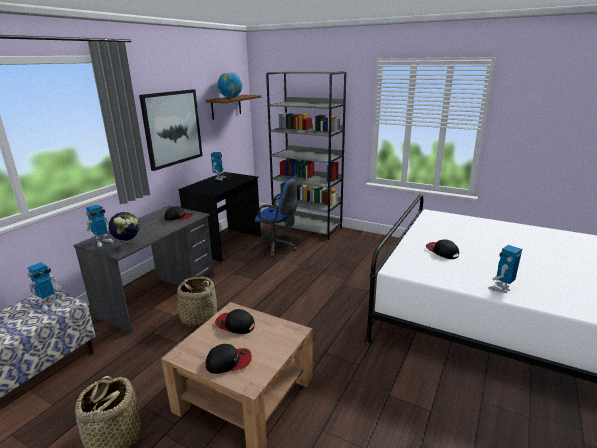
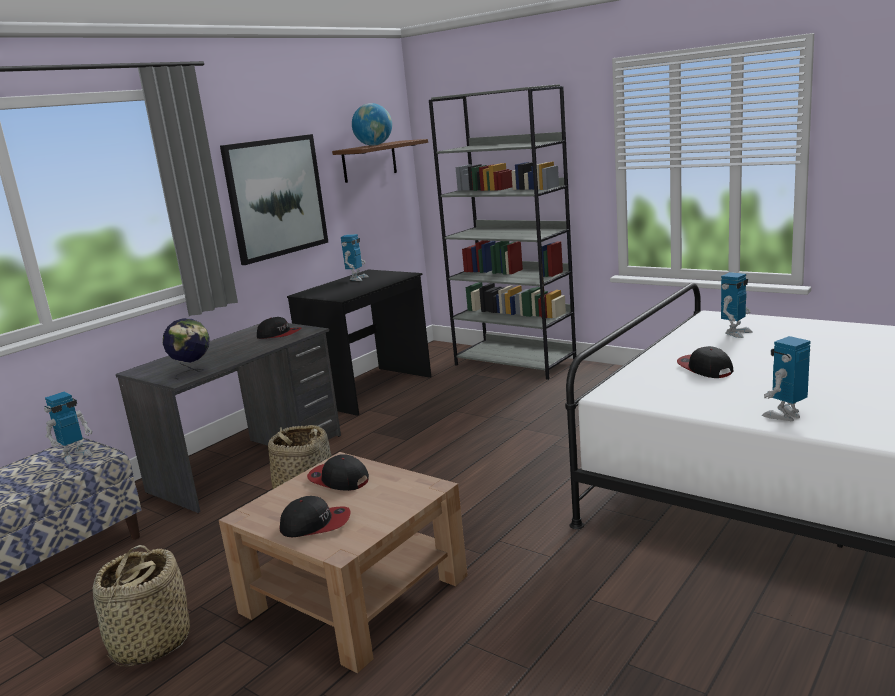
camera: 10 degrees right, 5 degrees down
(103, 242) = (158, 369): toy robot -> toy robot (735, 333)
(277, 247) = (455, 393): blue office chair -> none

